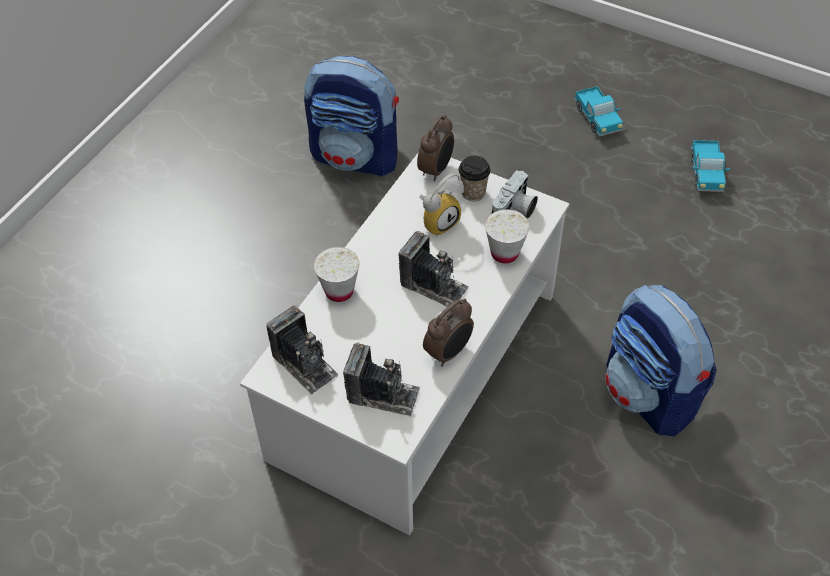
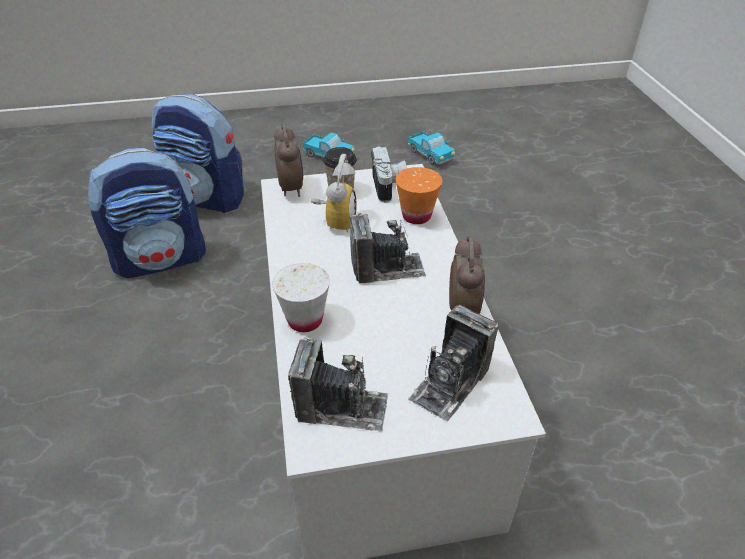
camera: 40 degrees left, 10 degrees down
(383, 394) = (450, 383): camera -> camera turned 150 degrees clockwise
(504, 253) = (416, 216): white cup -> orange cup
(650, 394) = (549, 297): backpack -> backpack (208, 198)

